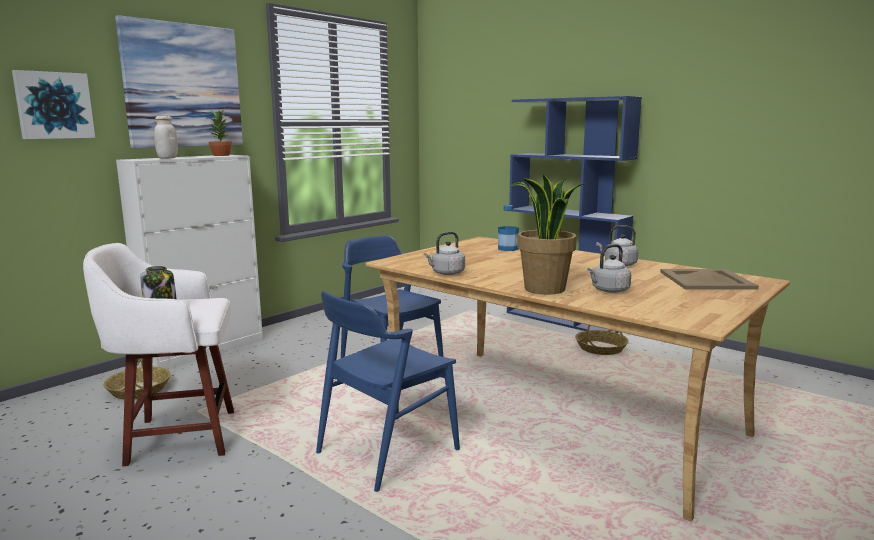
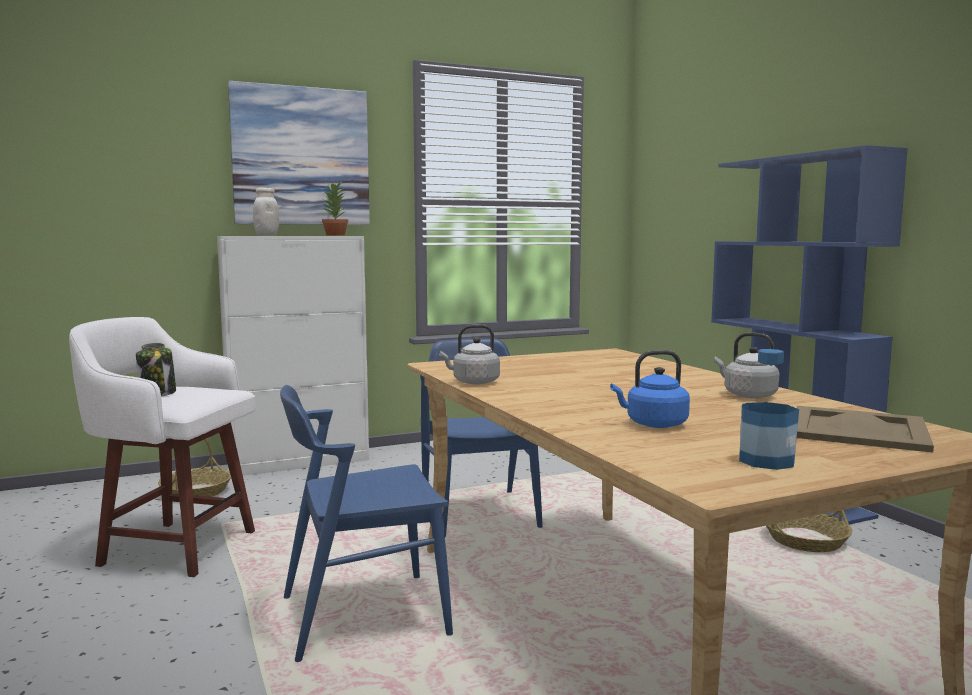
camera: 25 degrees right, 5 degrees down
(54, 105) = (155, 176): picture -> none
(508, 249) = (621, 364): bottle -> bottle (766, 461)
(544, 289) = (560, 412): potted plant -> none
(608, 290) = (653, 424): grey kettle -> blue kettle

